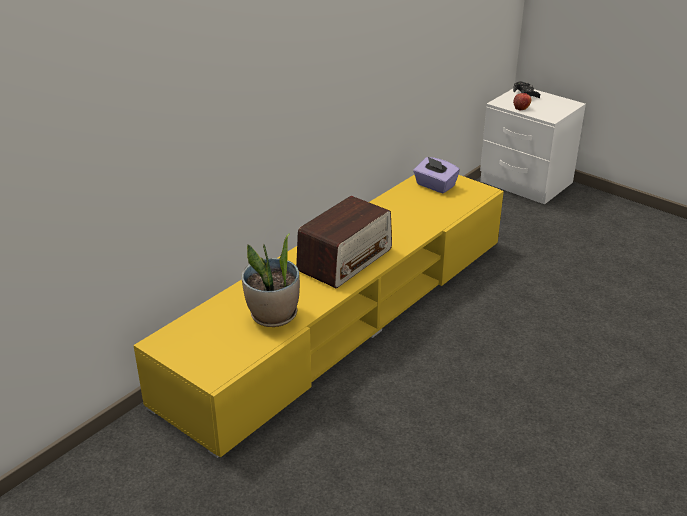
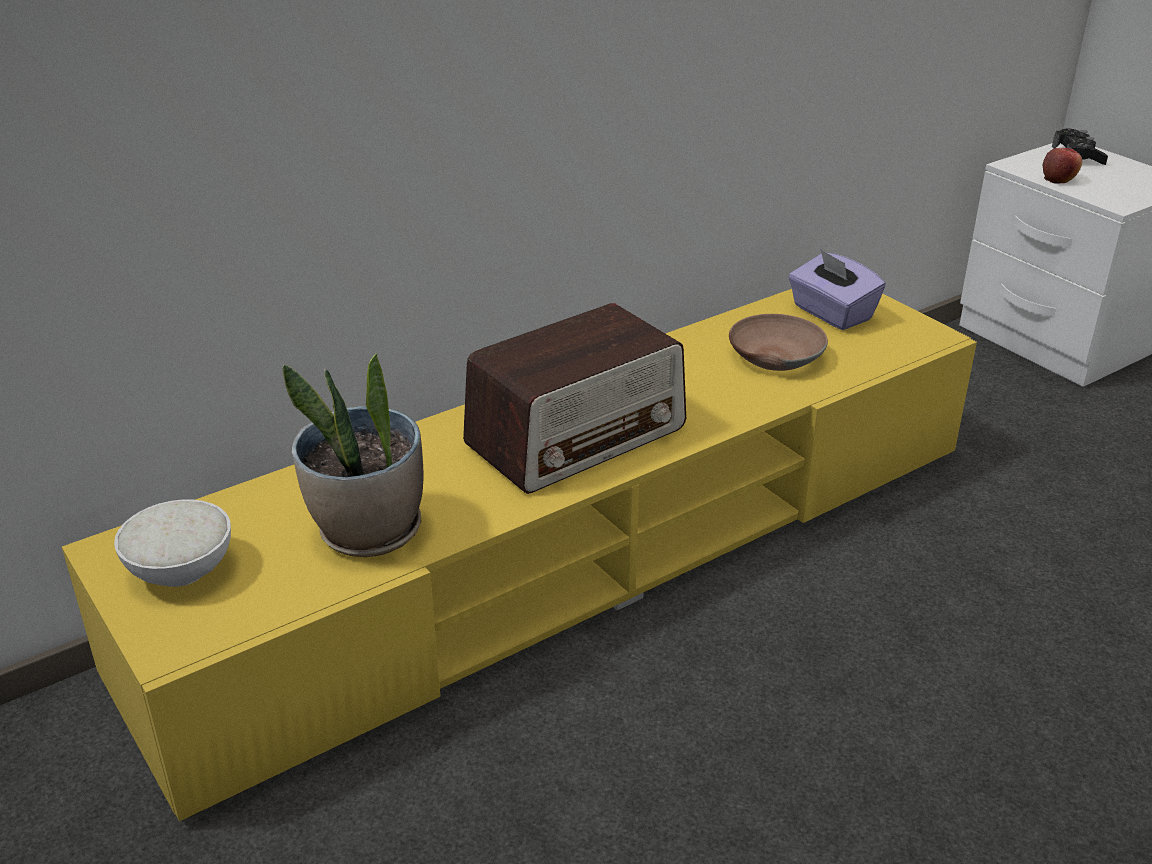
camera: 15 degrees right, 0 degrees up
(196, 345) = (180, 569): none -> white bowl
(417, 209) = (774, 355): none -> brown bowl

